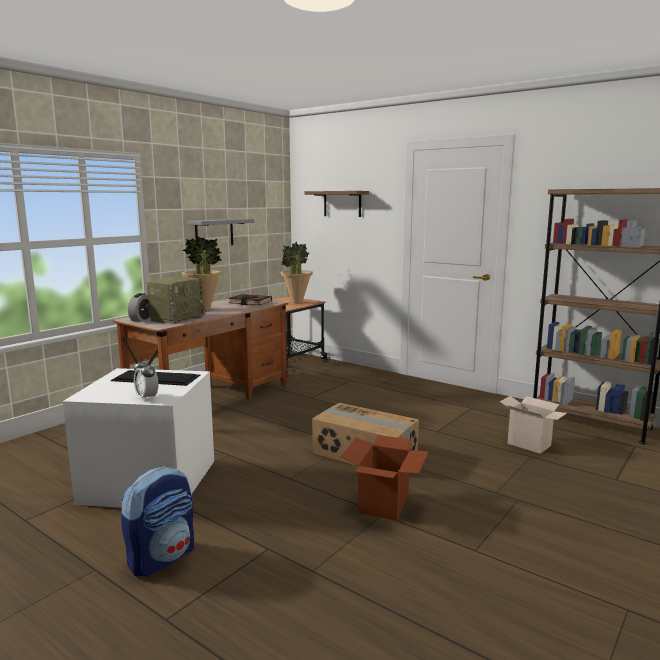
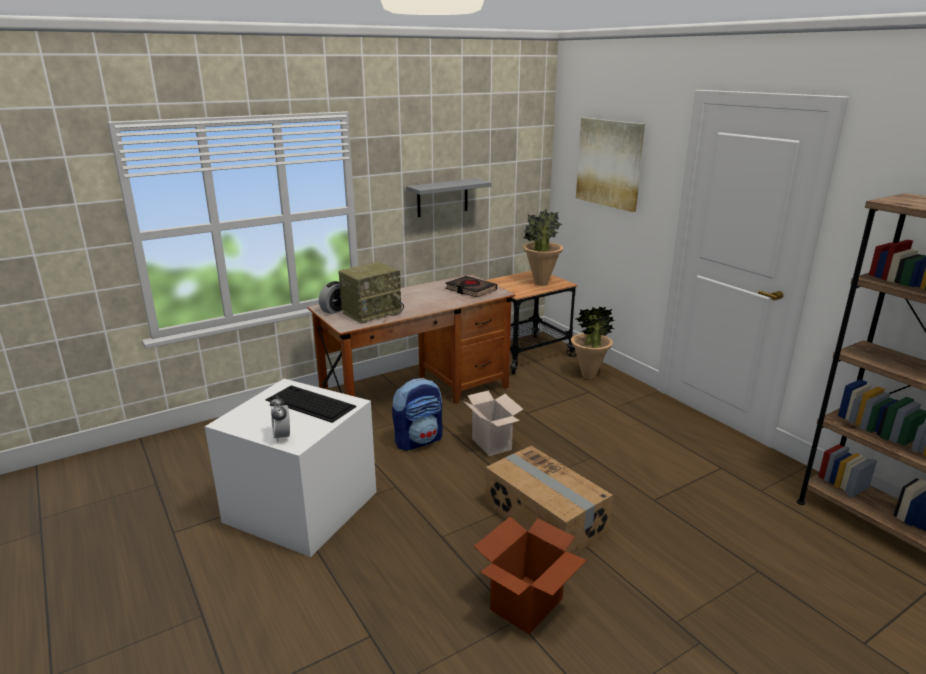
camera: 20 degrees right, 10 degrees up
(162, 557) = (266, 617): backpack -> backpack (419, 440)
(203, 309) = (411, 297): potted plant -> potted plant (589, 376)
(342, 203) = (609, 163): brown shelf -> picture
(530, 444) = (770, 550): cardboard box -> cardboard box (493, 444)

